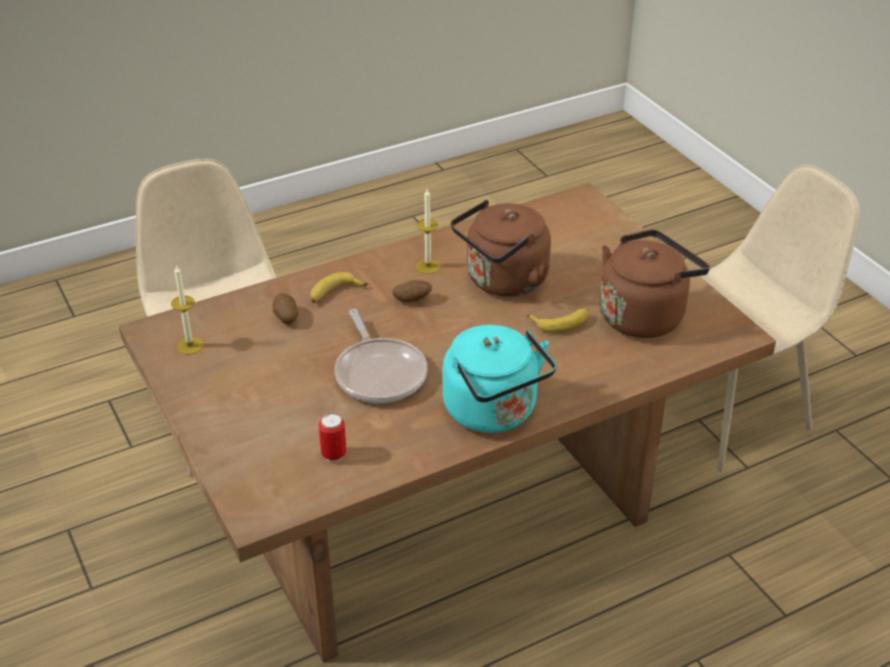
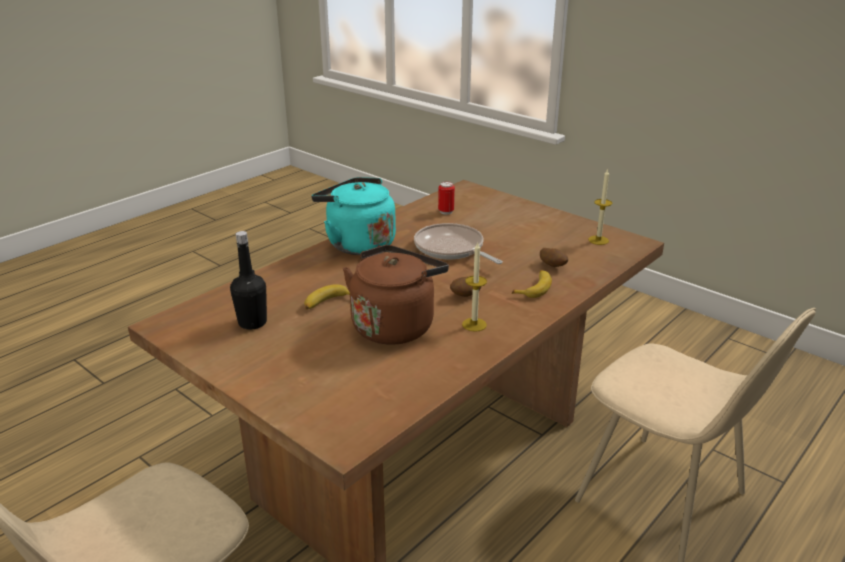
camera: 160 degrees right, 10 degrees down
(644, 315) = (252, 322): brown kettle -> black bottle

